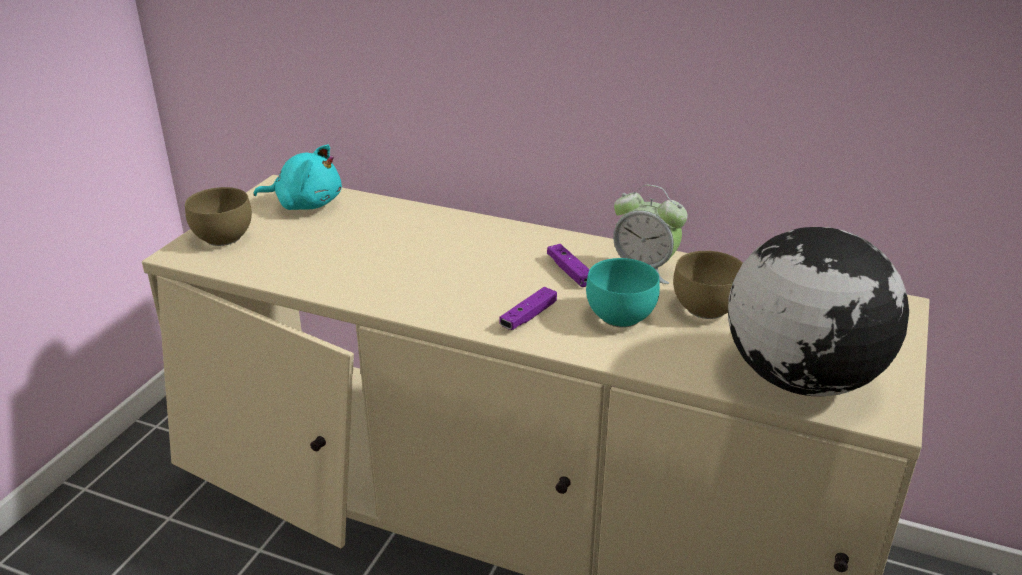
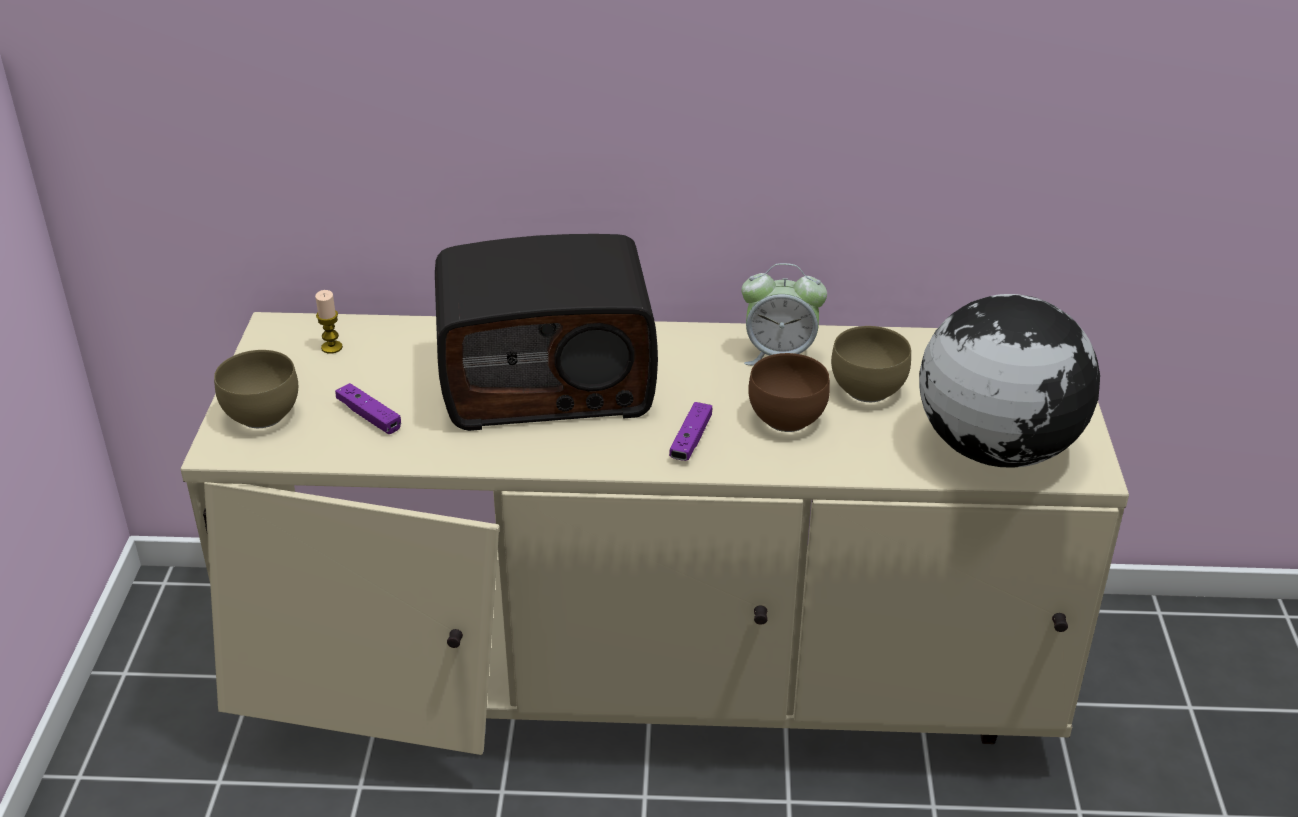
camera: 20 degrees left, 5 degrees up
(306, 204) = (332, 347): turquoise plush toy -> candle
(444, 253) = (548, 381): none -> radio
(569, 271) = (702, 375): purple game controller -> purple game controller (369, 416)
(622, 318) = (789, 420): turquoise bowl -> brown bowl

